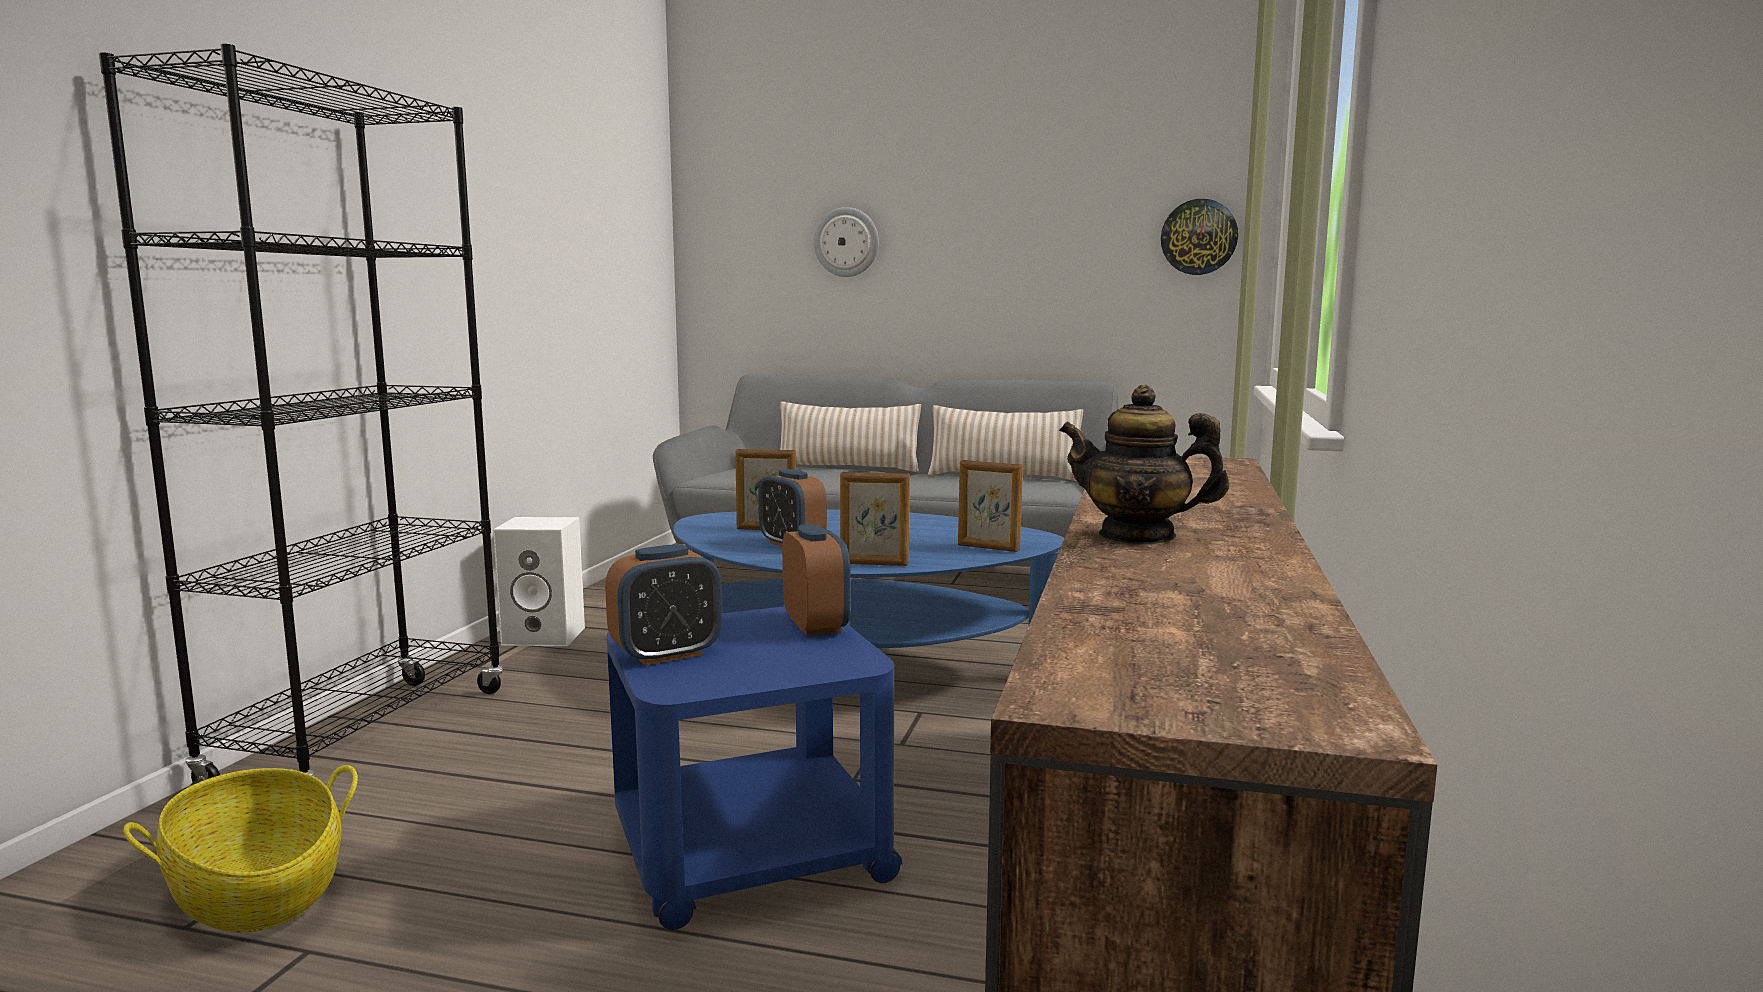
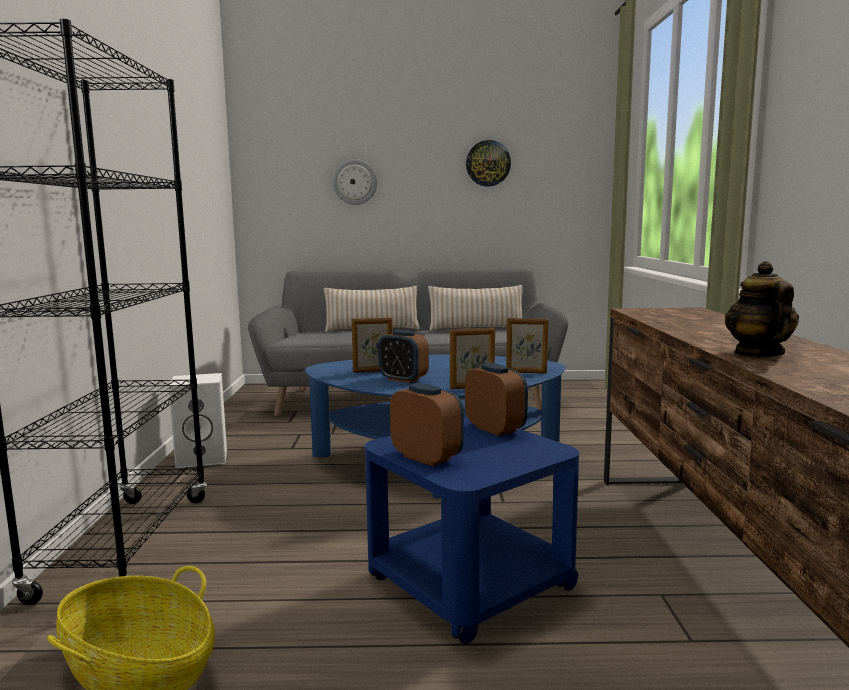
camera: 15 degrees left, 0 degrees up
(666, 655) = (427, 458): alarm clock -> alarm clock turned 90 degrees counterclockwise
(1137, 536) = (758, 354): teapot -> teapot turned 90 degrees clockwise
(1198, 237) = (575, 179): wall clock -> wall clock (488, 163)

